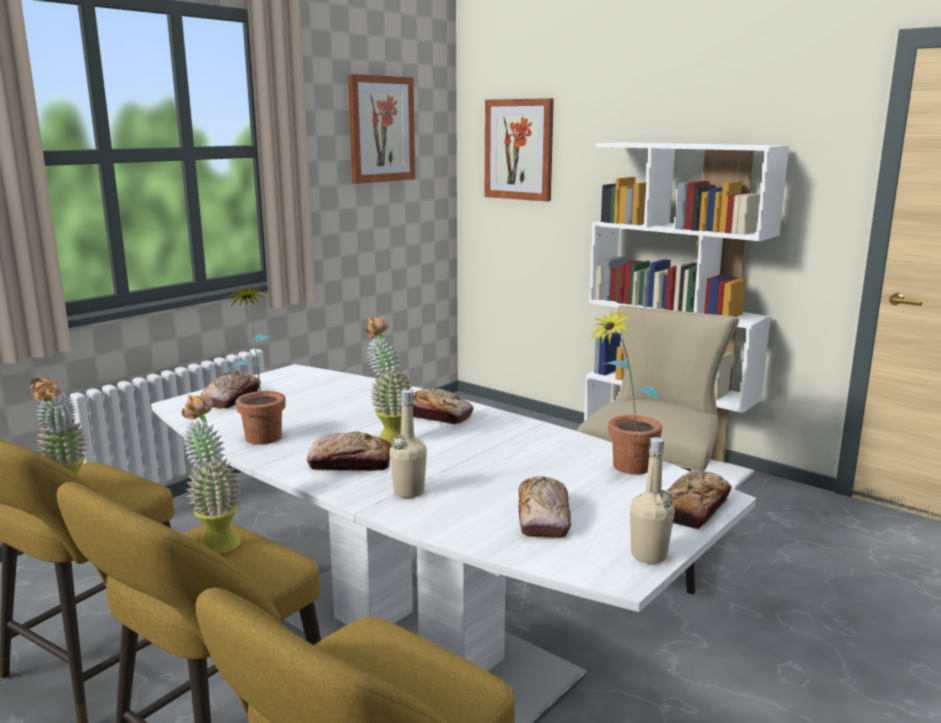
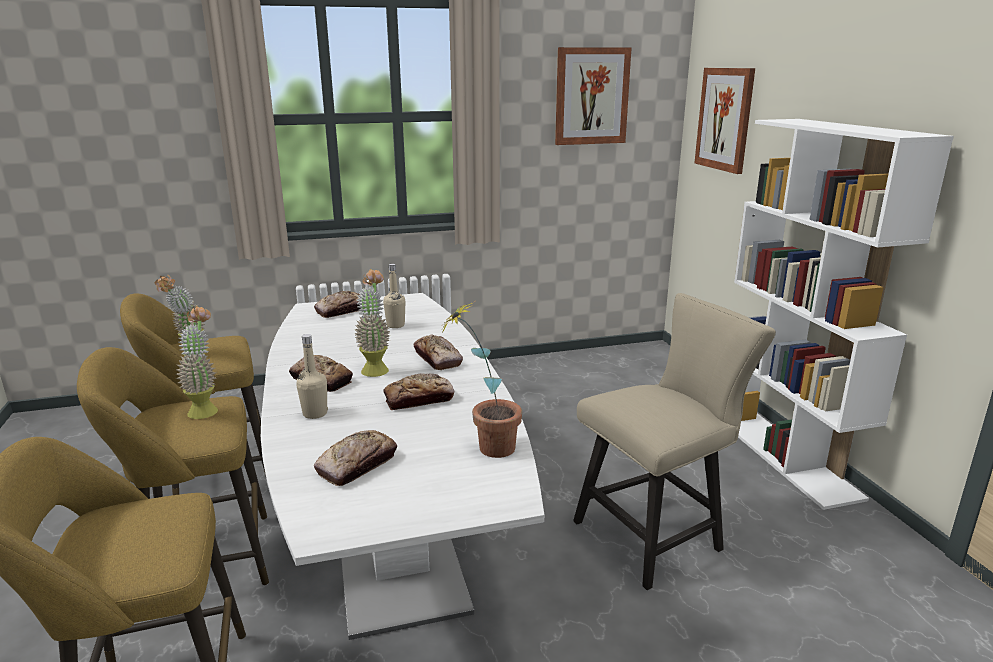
camera: 35 degrees right, 5 degrees up
(261, 433) = (312, 342): potted plant -> none
(648, 555) = (366, 525): beige bottle -> beige bottle (395, 325)
(694, 508) = (474, 502): bread -> bread (419, 399)

